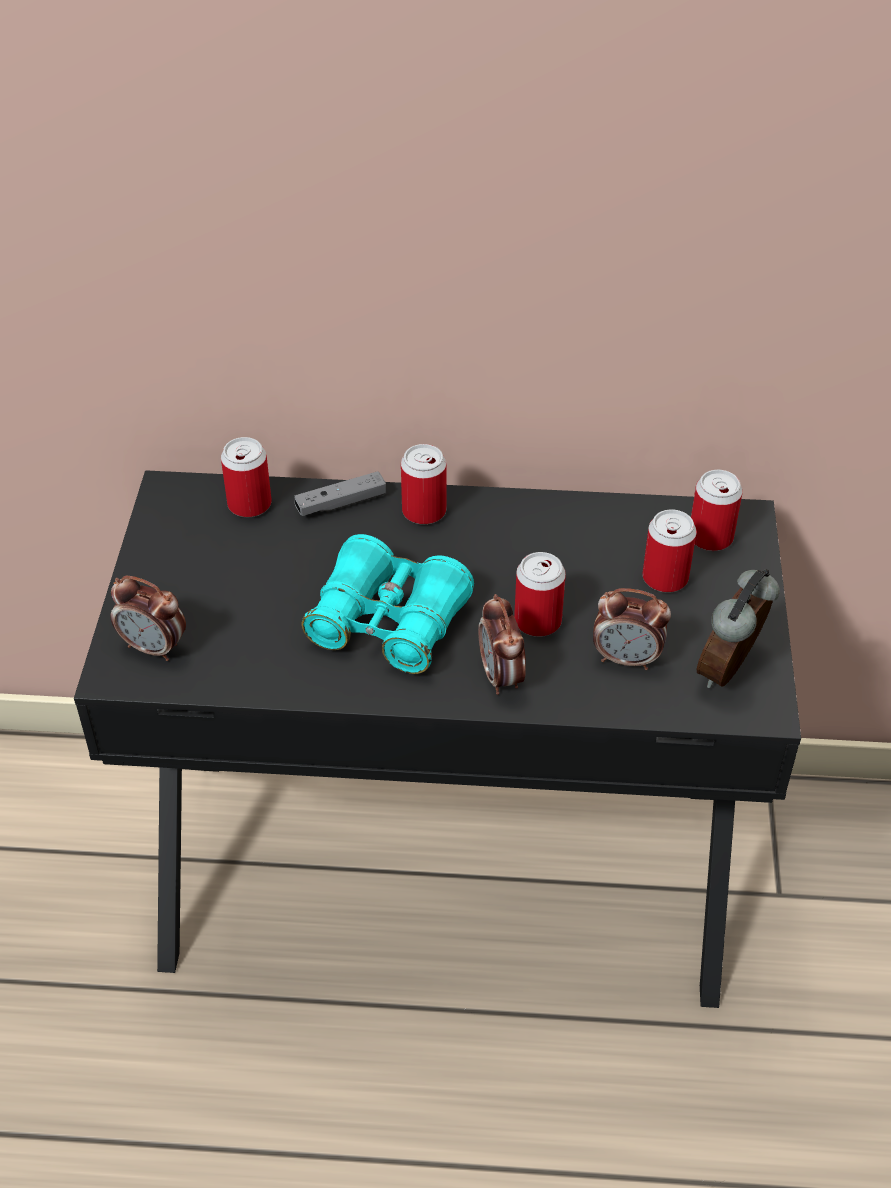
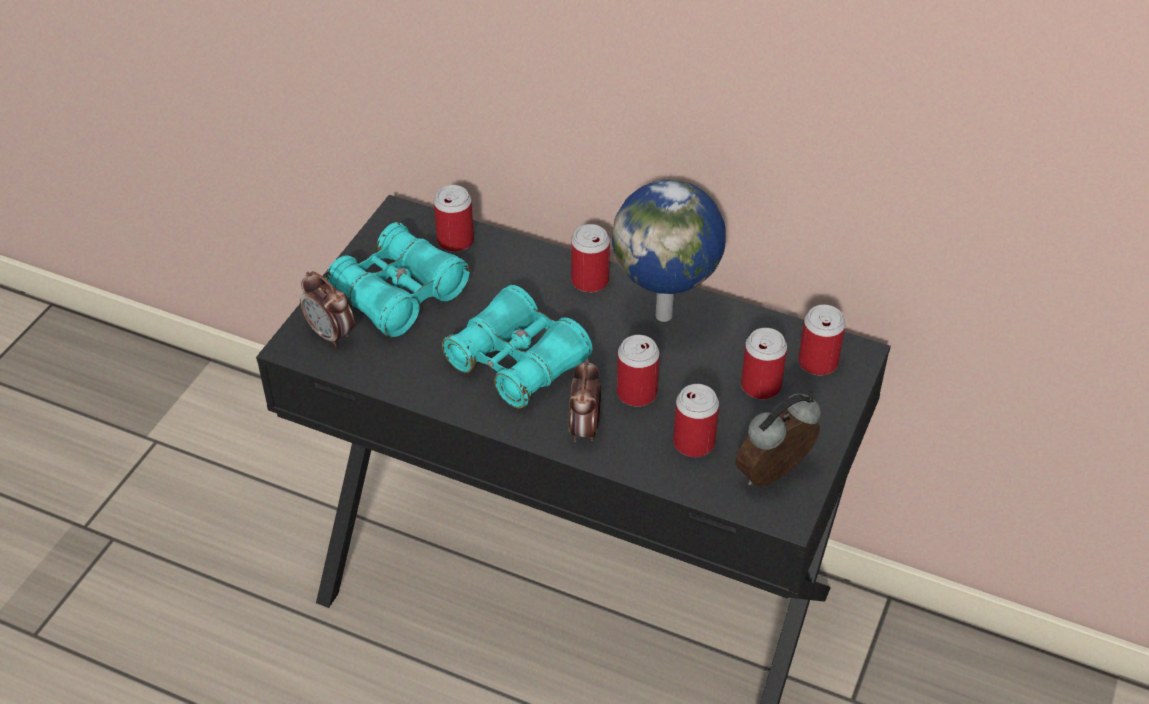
camera: 20 degrees right, 0 degrees up
(213, 581) = (399, 294): none -> turquoise binoculars
(341, 503) = (527, 258): grey game controller -> none
(525, 527) = (666, 314): none -> globe
(627, 659) = (694, 443): alarm clock -> can

